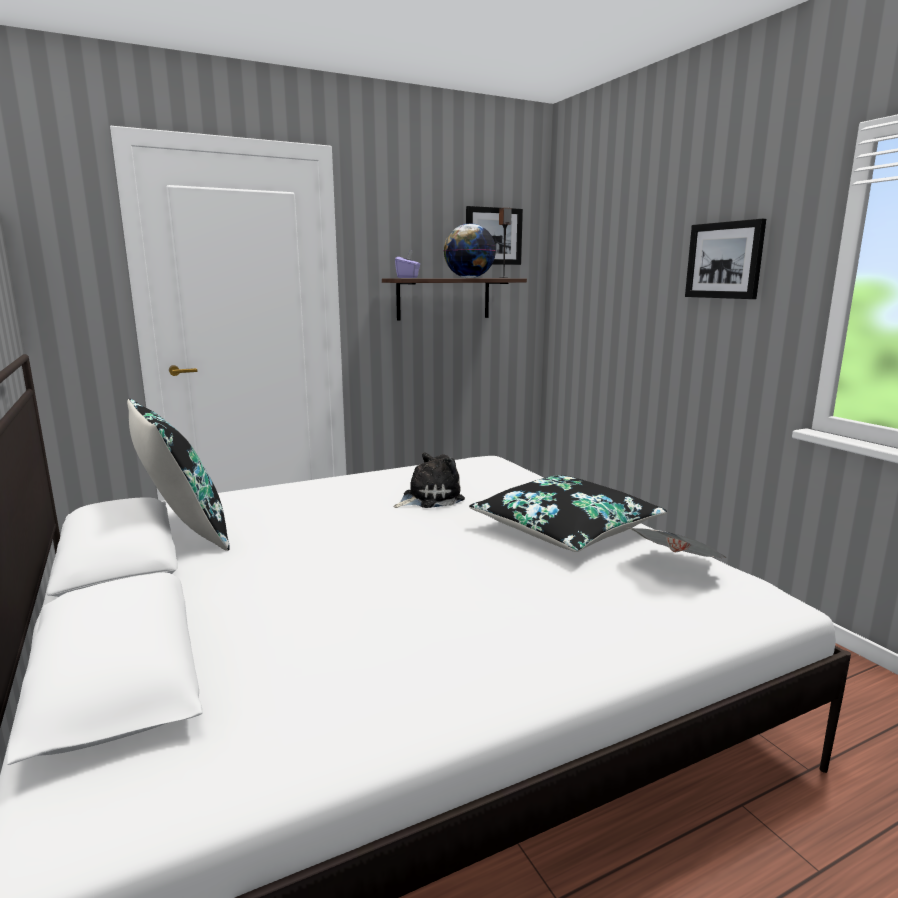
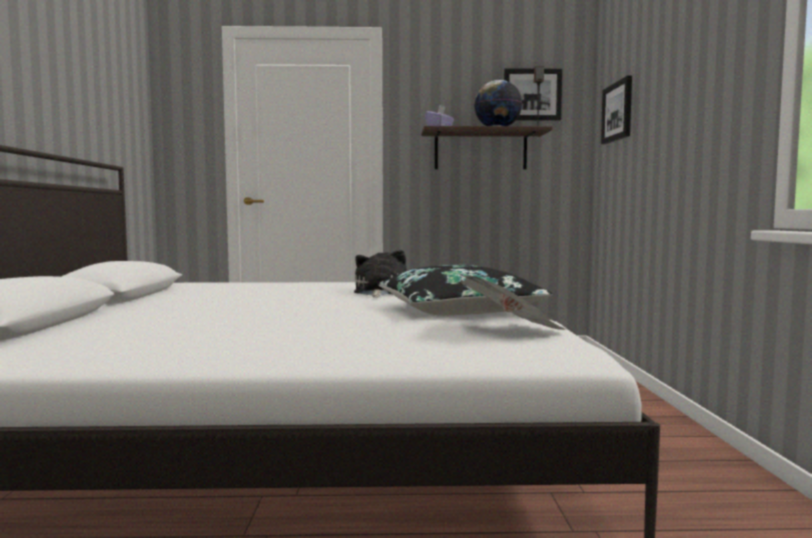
camera: 25 degrees right, 10 degrees down
(183, 532) = (176, 291): black pillow -> none
(429, 498) = (379, 292): plush toy -> plush toy turned 75 degrees counterclockwise
(725, 260) = (703, 67): picture -> picture (617, 111)

